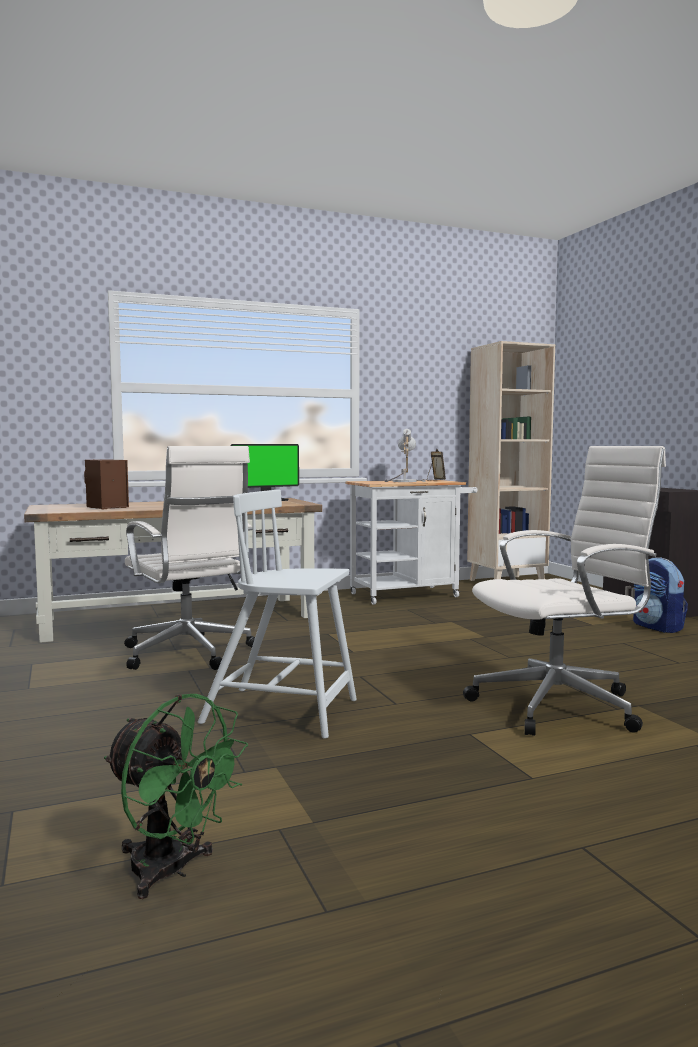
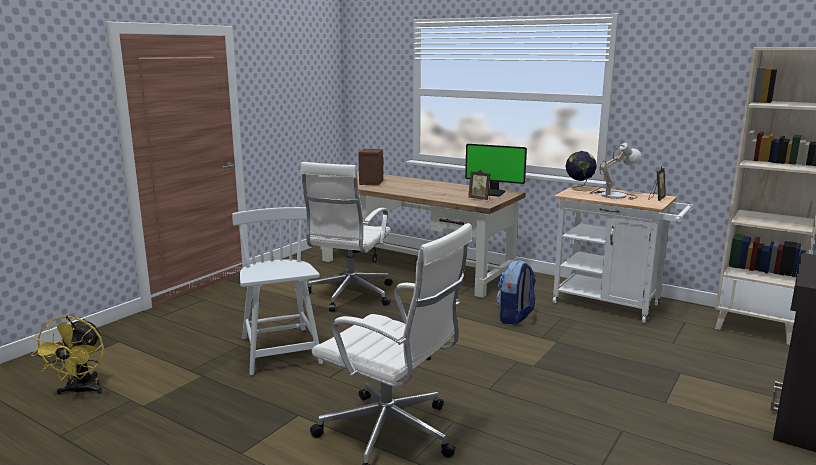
camera: 55 degrees right, 10 degrees up
(172, 871) = (81, 391): green fan -> yellow fan
(282, 502) = (480, 199): none -> picture frame
(361, 481) = (579, 188): none -> globe
(658, 627) = (724, 440): backpack -> backpack (515, 317)

